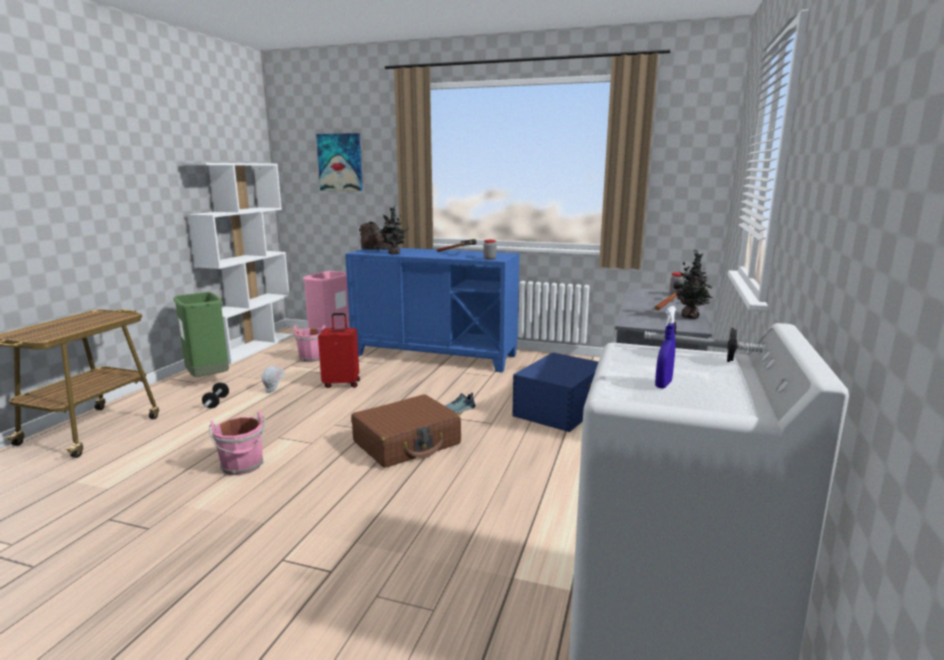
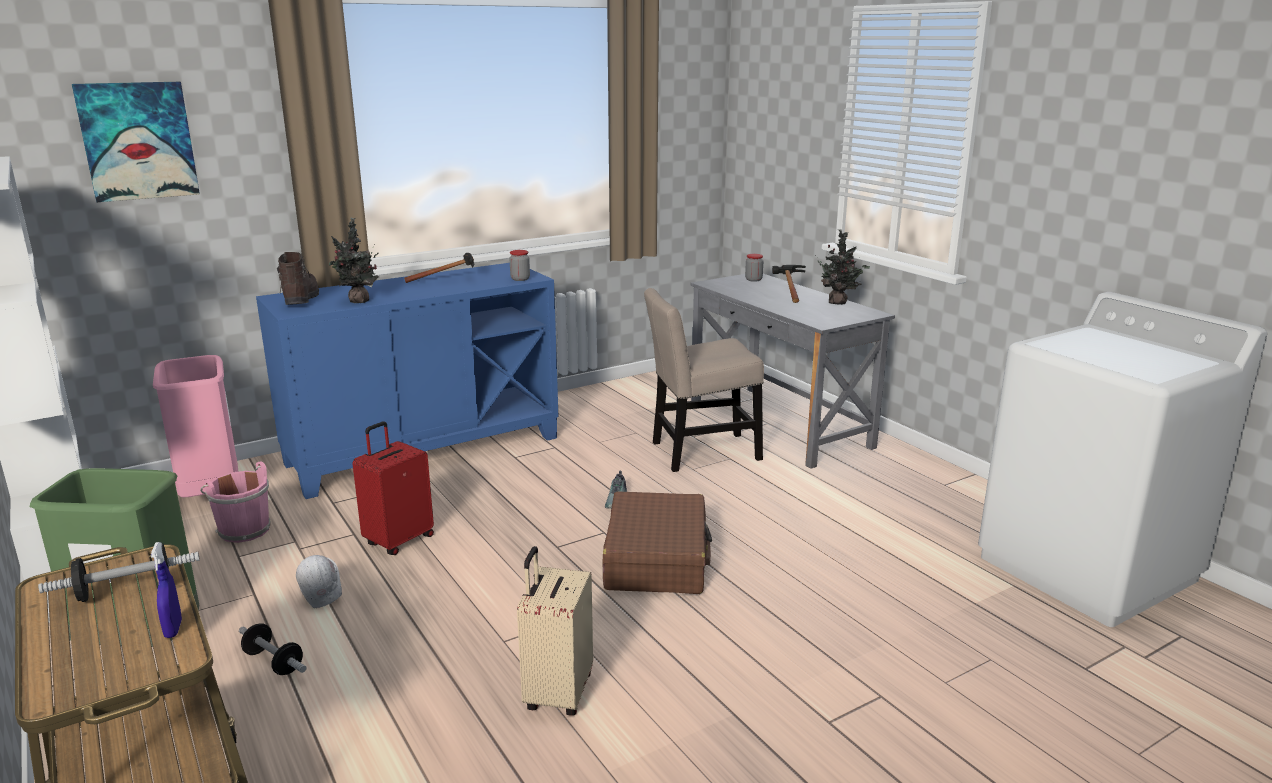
camera: 50 degrees left, 5 degrees up
(243, 466) = (557, 693): pink bucket -> beige suitcase
(560, 409) = (700, 452): blue storage box -> beige chair
(663, 384) = (1142, 362): blue spray bottle -> blue spray bottle (173, 629)
(699, 357) = (1085, 335): dumbbell -> dumbbell (125, 590)

